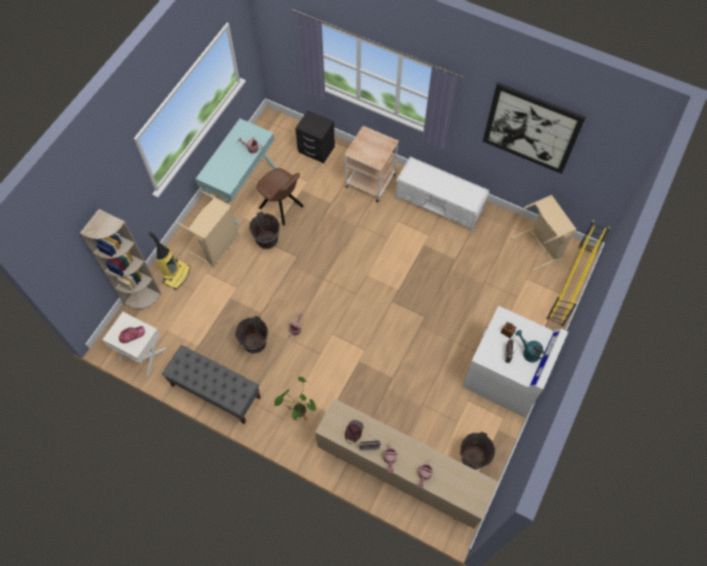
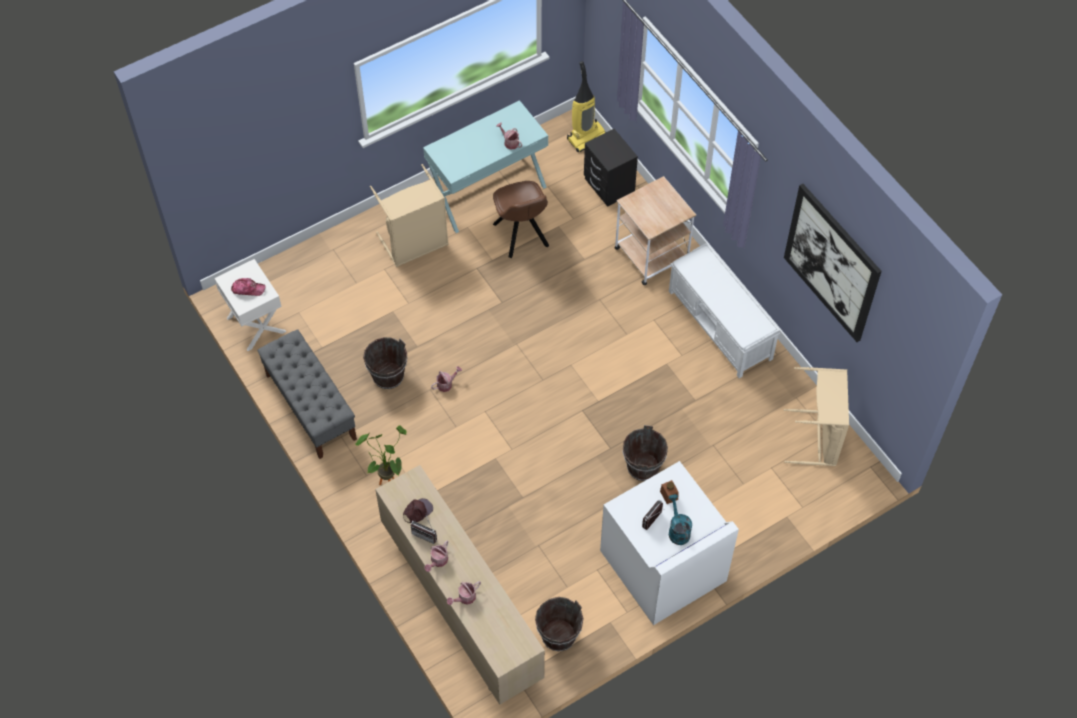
camera: 30 degrees right, 5 degrees down
(143, 299) = (294, 264): beige bookcase -> none
(176, 275) = (348, 255): vacuum cleaner -> vacuum cleaner (587, 137)
(267, 240) = (478, 265): brown bucket -> brown bucket (642, 467)
(570, 286) = (823, 505): yellow shoe rack -> none

